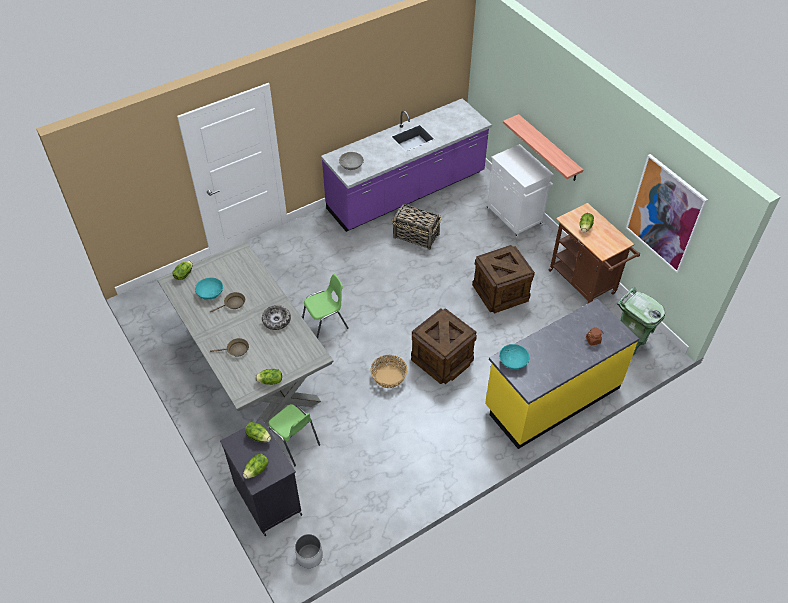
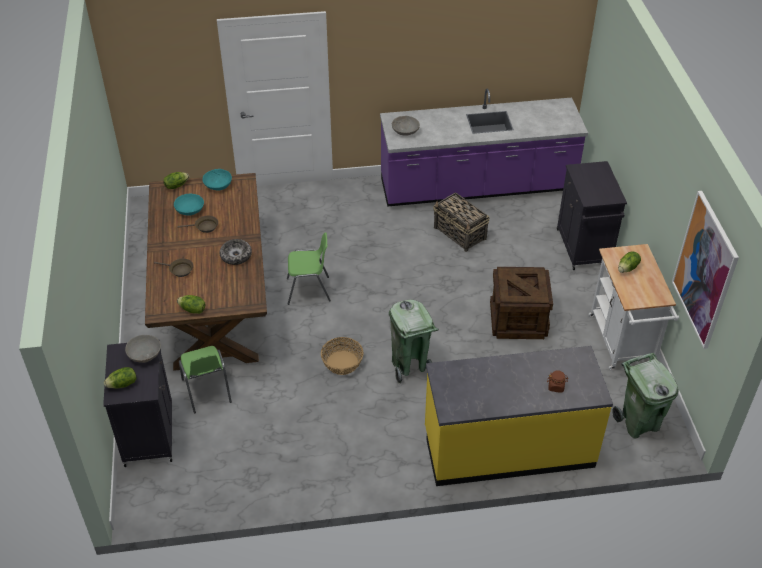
camera: 25 degrees right, 5 degrees down
(251, 362) = (214, 301): grey dining table -> brown dining table
(258, 436) = (144, 354): lettuce -> grey bowl
(309, 556) = (154, 503): white planter -> none
(442, 360) = (410, 366): crate -> green trash can
(513, 361) = (449, 376): turquoise bowl -> turquoise bowl (217, 185)
(515, 217) = (584, 248): white cabinet -> black cabinet
(548, 148) = (629, 171): shelf -> none
(585, 285) = (623, 344): brown cart -> white cart

